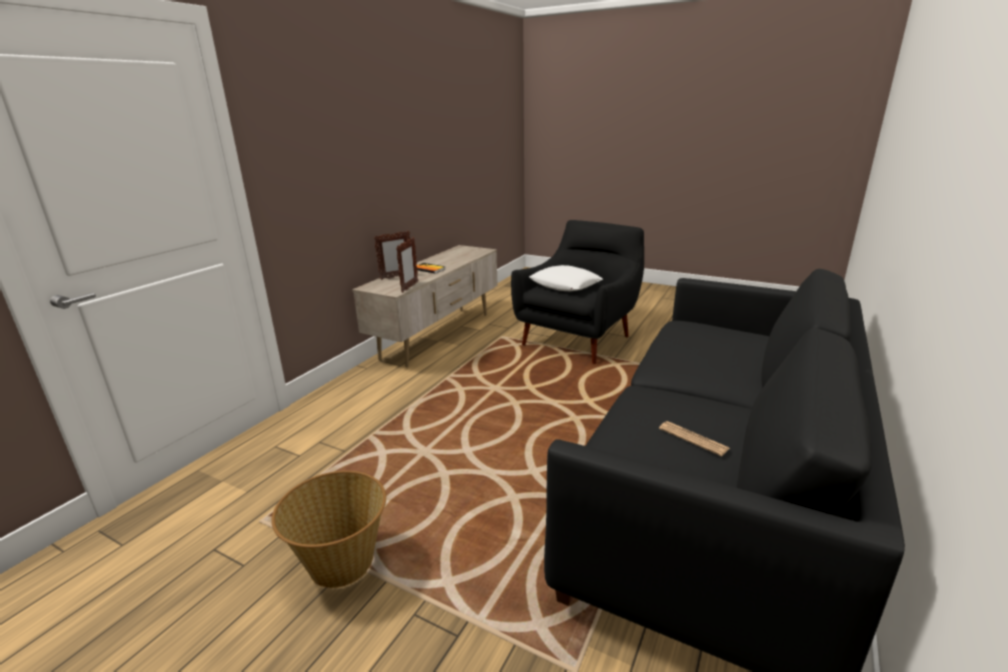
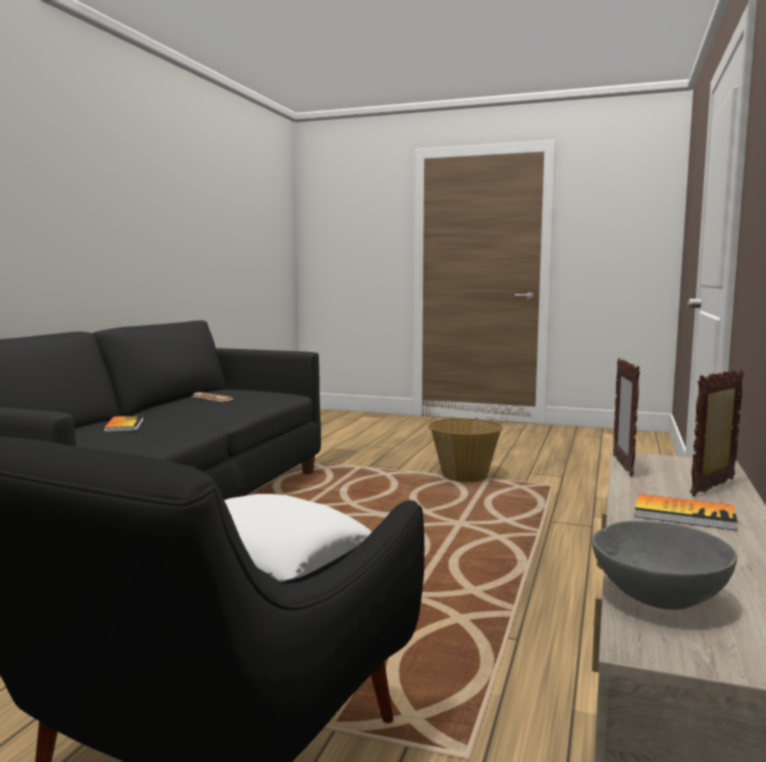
camera: 170 degrees right, 15 degrees down
(471, 254) = (658, 597): none -> grey bowl
(718, 366) = (124, 425): none -> book

